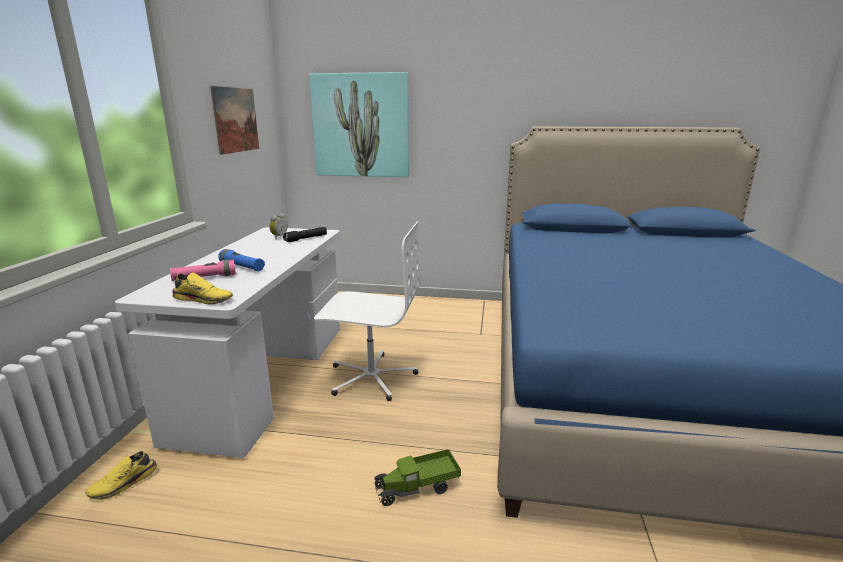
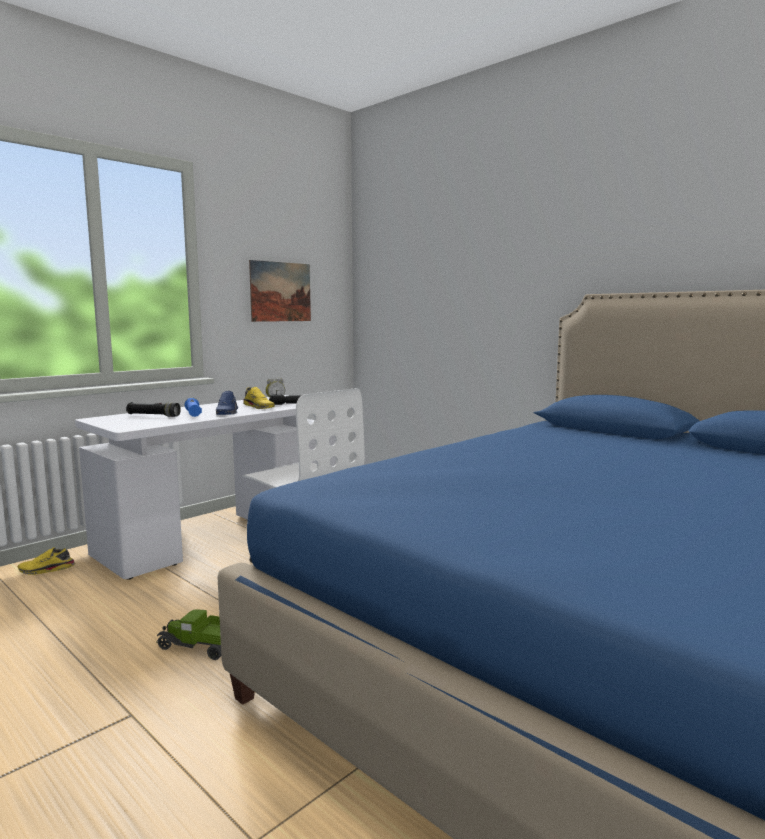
camera: 35 degrees right, 10 degrees down
(204, 278) = (153, 416): pink flashlight -> black flashlight
(204, 299) = (119, 425): yellow shoe -> yellow shoe (259, 407)
(275, 259) = (228, 413): none -> blue shoe
(361, 126) = (417, 299): picture -> none

